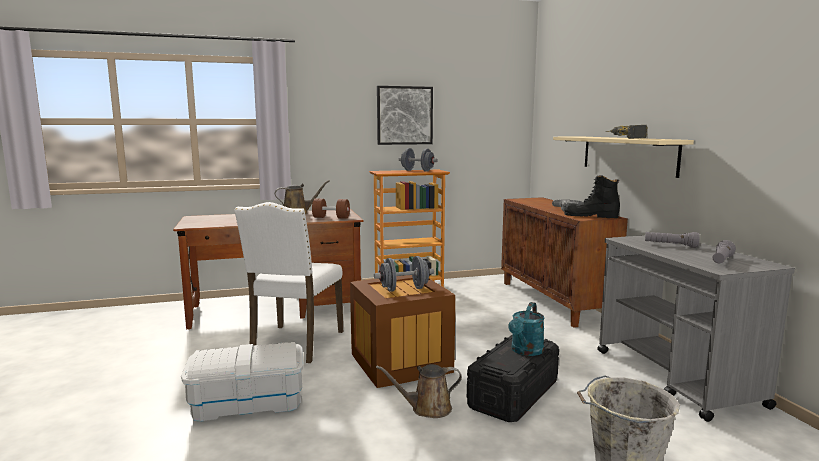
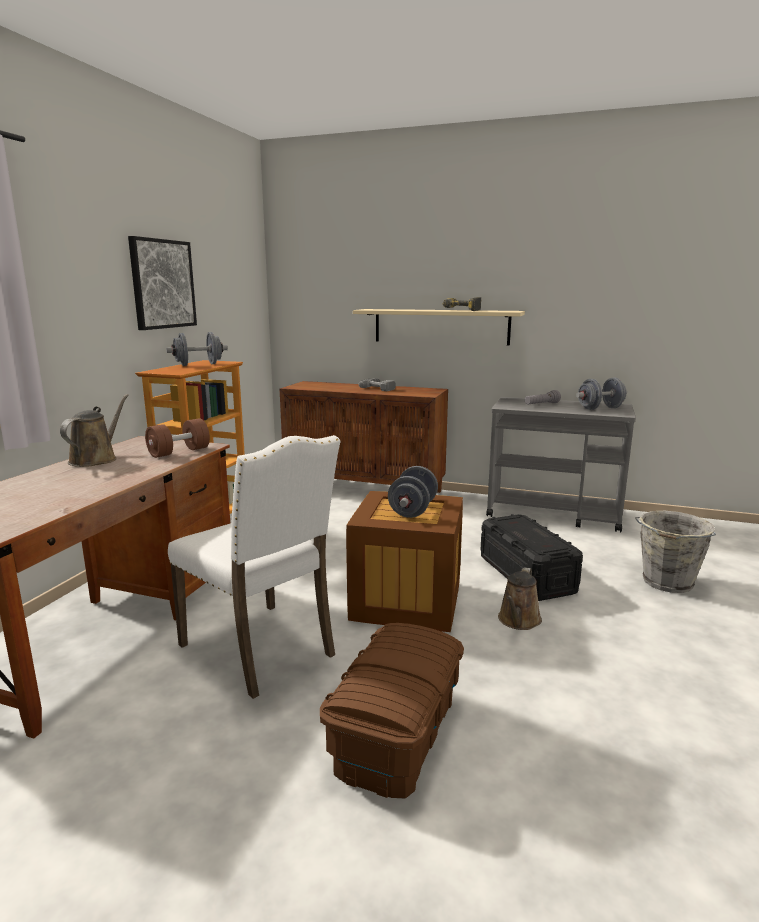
camera: 55 degrees left, 5 degrees up
(248, 402) = (396, 733): white storage box -> brown storage box
(525, 351) = (531, 529): turquoise watering can -> none
(590, 216) = (422, 391): black boot -> none
(721, 261) = (600, 408): grey flashlight -> grey dumbbell

